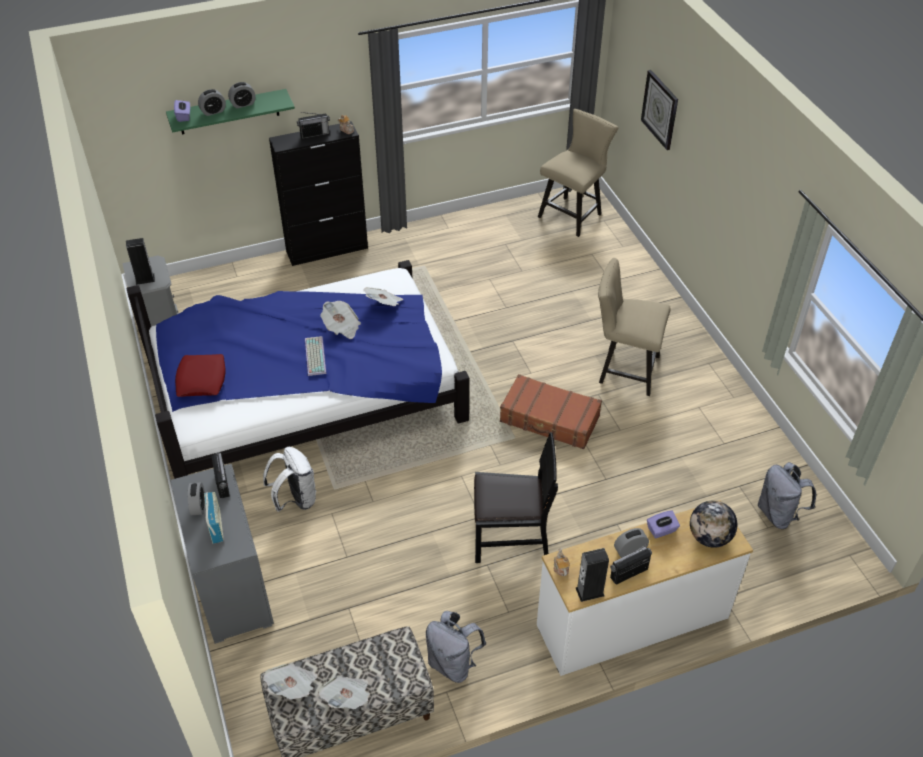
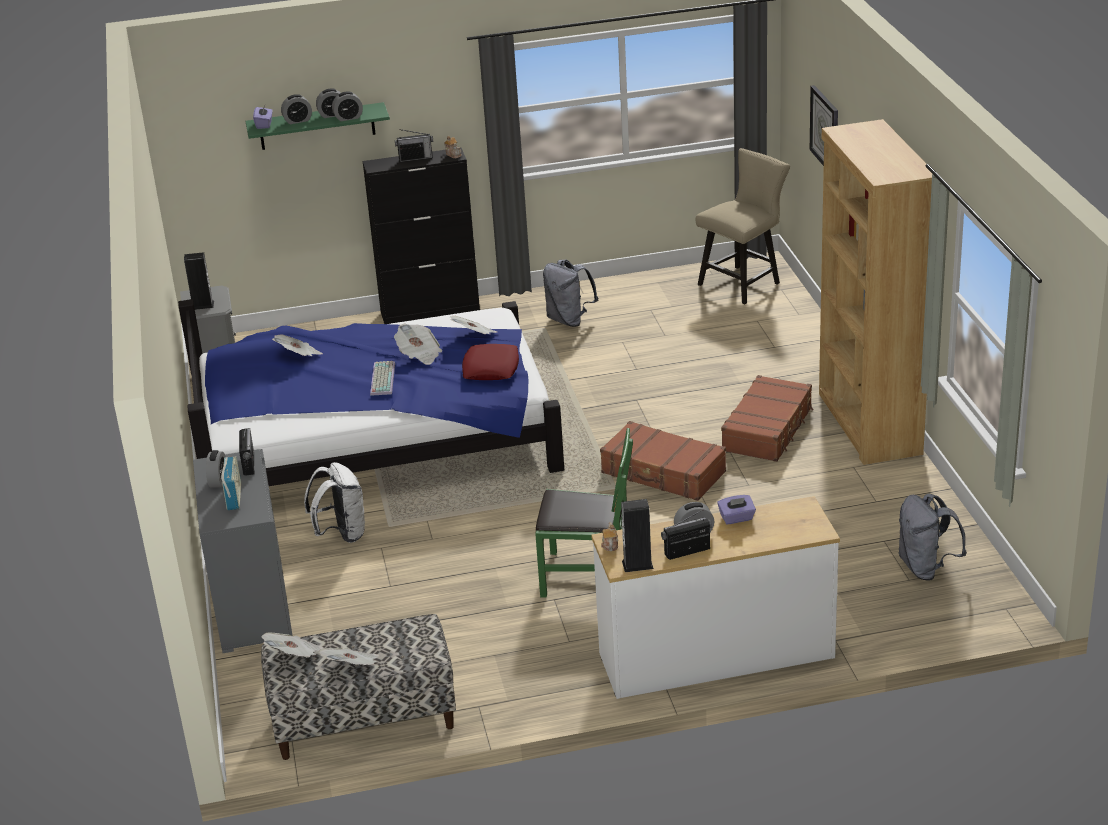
camera: 10 degrees right, 15 degrees down
(201, 379) = (248, 396): red pillow -> red pillow (491, 368)
(237, 331) = (299, 356): none -> newspaper
(258, 108) = (348, 118): none -> alarm clock
(453, 663) = (492, 682): grey backpack -> grey backpack (569, 320)
(510, 536) = (588, 575): black chair -> green chair
(623, 369) = (768, 429): beige chair -> brown suitcase
(701, 360) = (868, 424): none -> brown bookcase
(709, 537) = (791, 526): globe -> none

